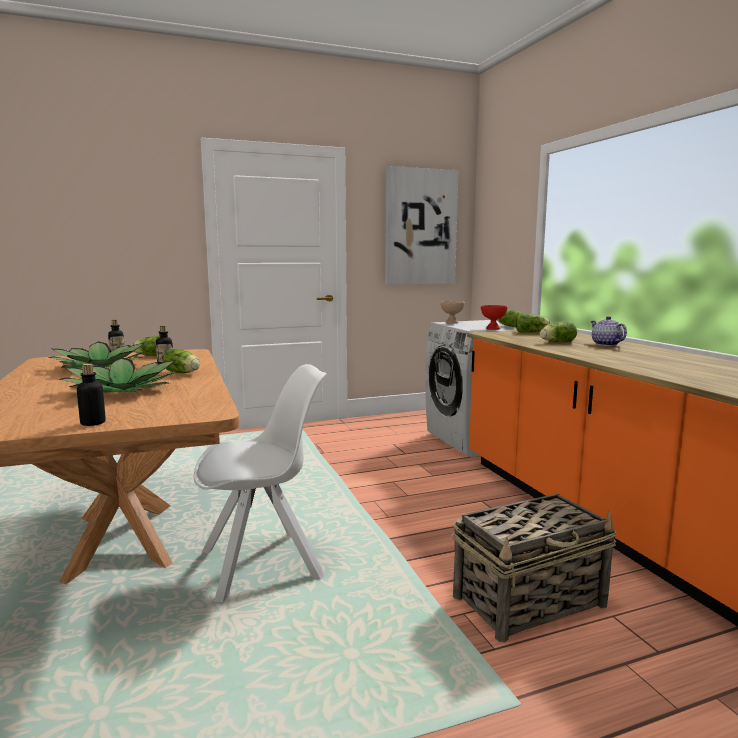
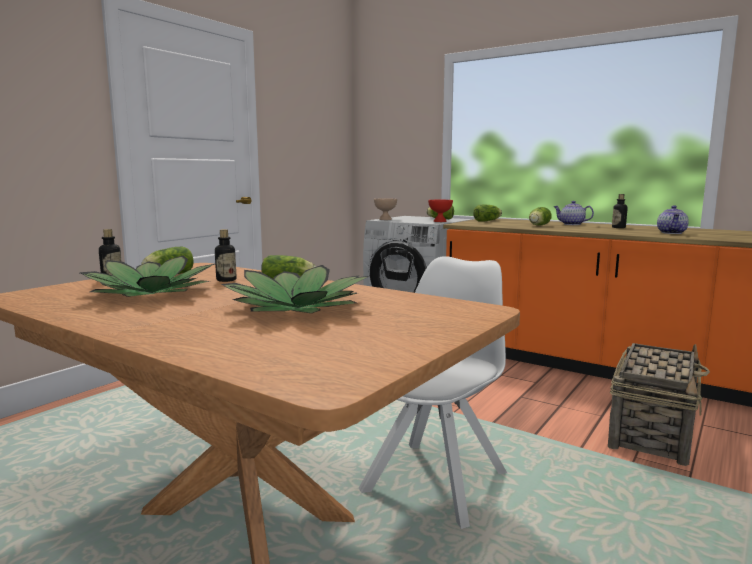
camera: 35 degrees left, 0 degrees up
(93, 423) = (421, 339): bottle -> bottle (618, 227)
(420, 227) = (316, 125): picture -> none
(672, 367) = (672, 233): none -> teapot

